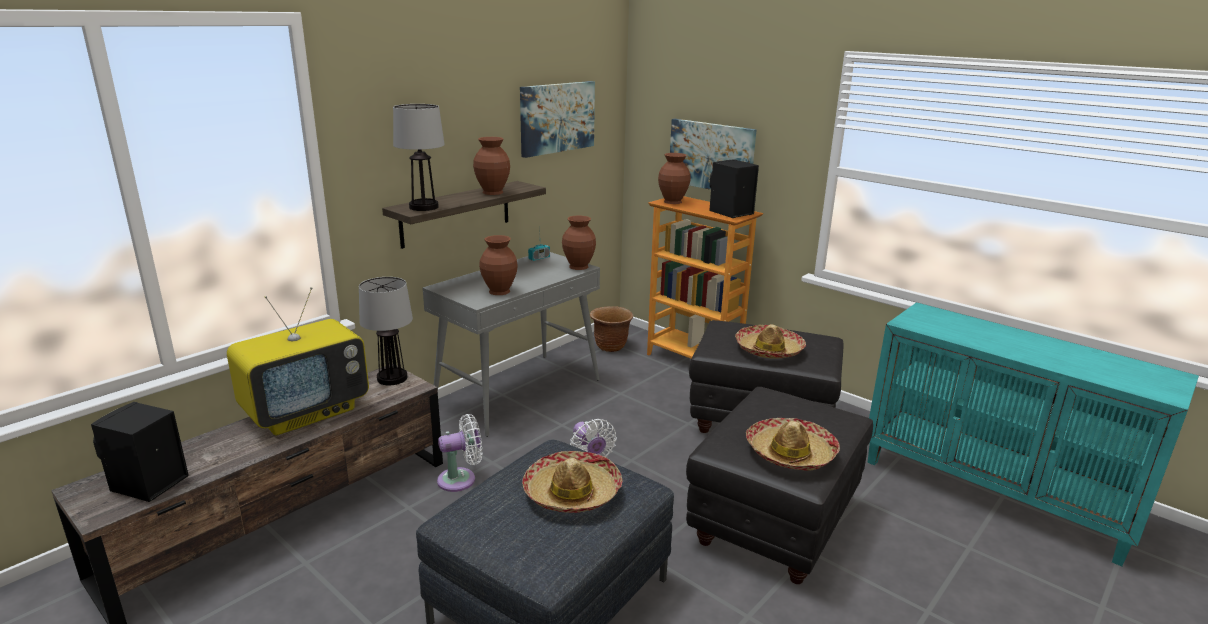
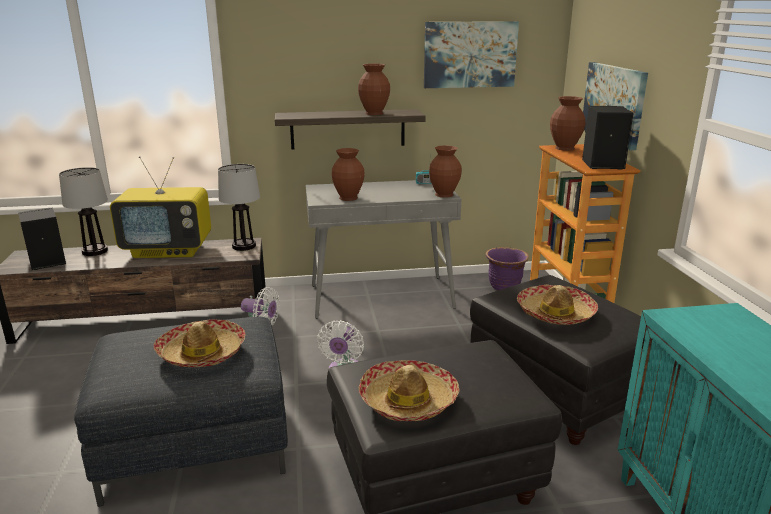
camera: 40 degrees right, 0 degrees up
(423, 207) = (299, 115): table lamp -> table lamp (94, 251)
(610, 346) = (504, 286): brown planter -> purple planter

